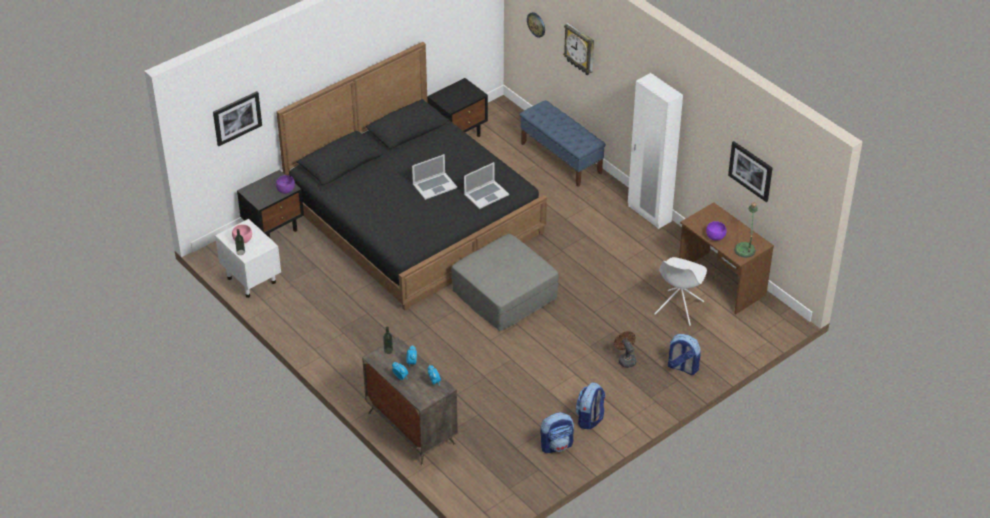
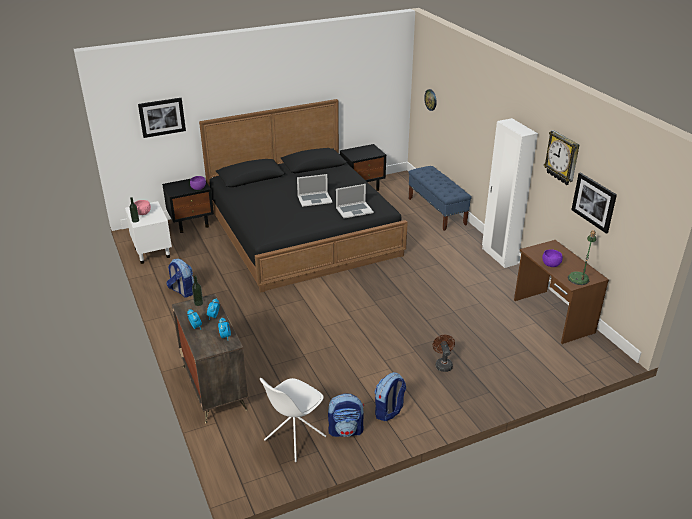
camera: 15 degrees right, 10 degrees down
(504, 294) = (351, 294): grey ottoman -> none
(580, 49) = (459, 112): wall clock -> wall clock (562, 158)
(678, 308) = (506, 330): white chair -> white chair (294, 439)
(682, 367) = (497, 381): backpack -> backpack (182, 291)

